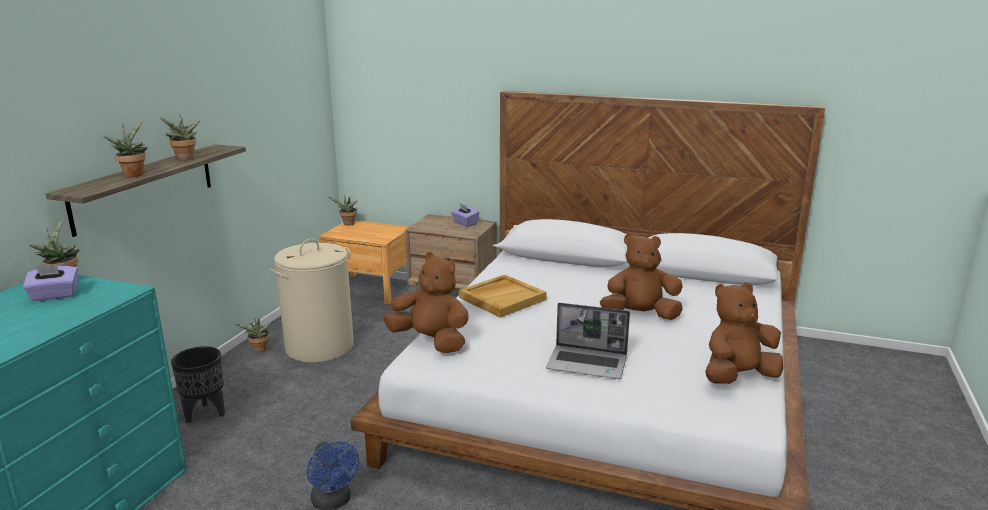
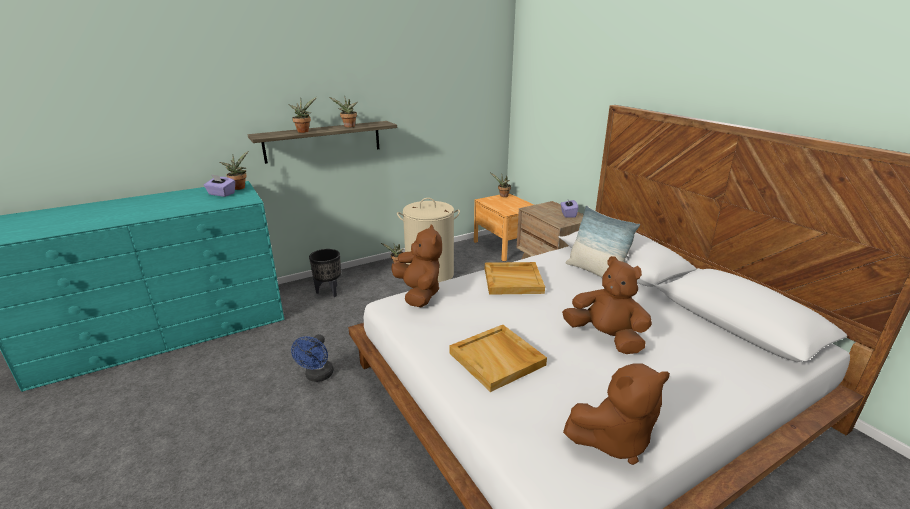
camera: 40 degrees right, 5 degrees up
(558, 269) = (595, 272): none -> pillow
(588, 363) = (498, 359): laptop -> beige tray
(737, 377) = (613, 440): brown plush toy -> brown plush toy turned 150 degrees clockwise

